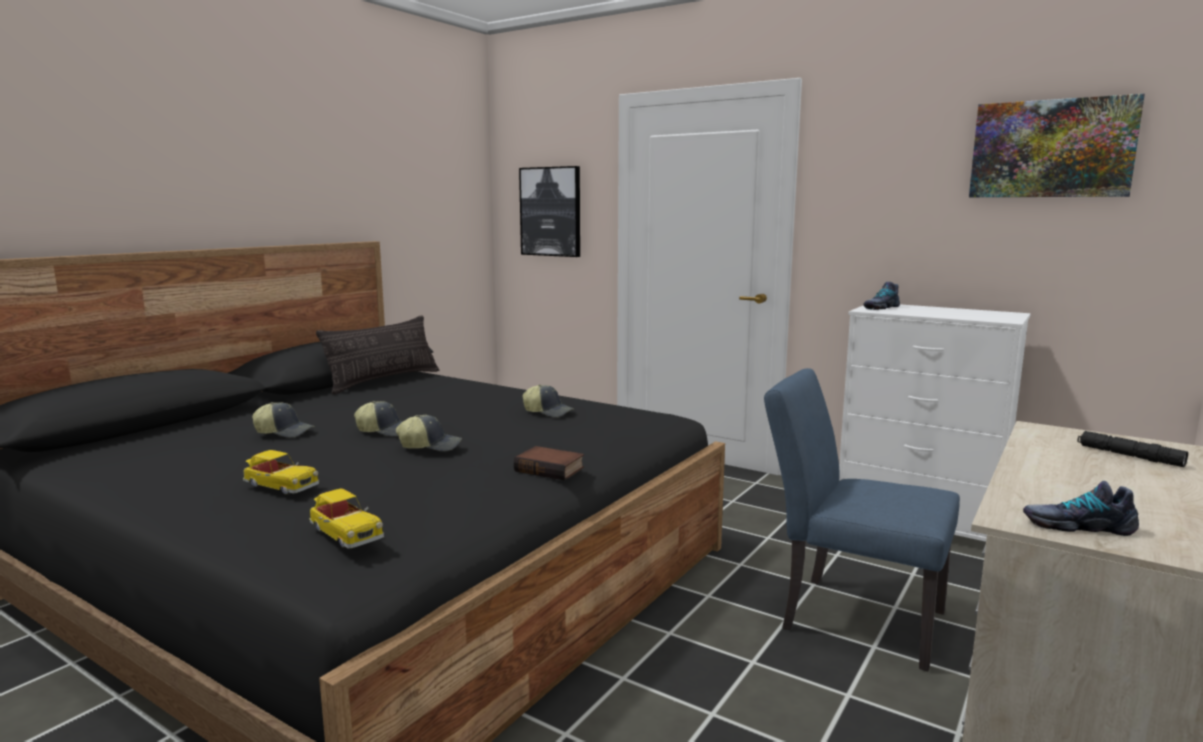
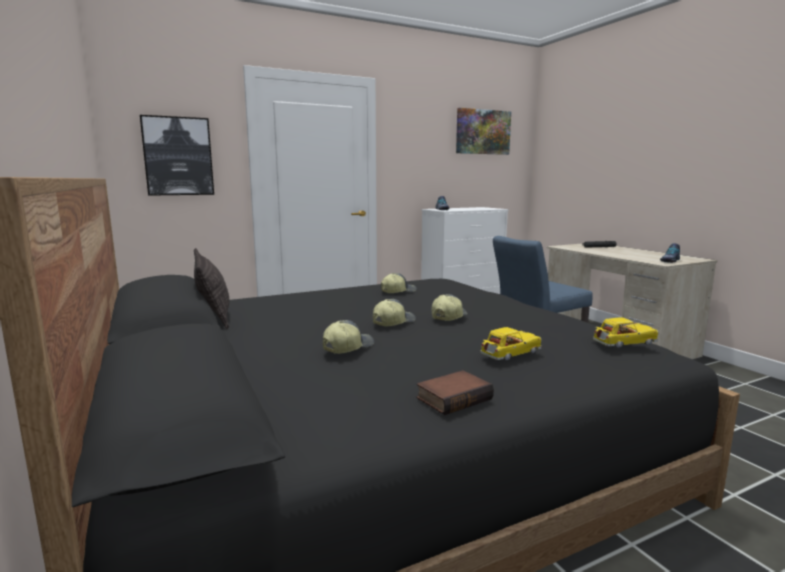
camera: 60 degrees left, 0 degrees up
(551, 469) = (519, 304): book -> book (453, 397)

